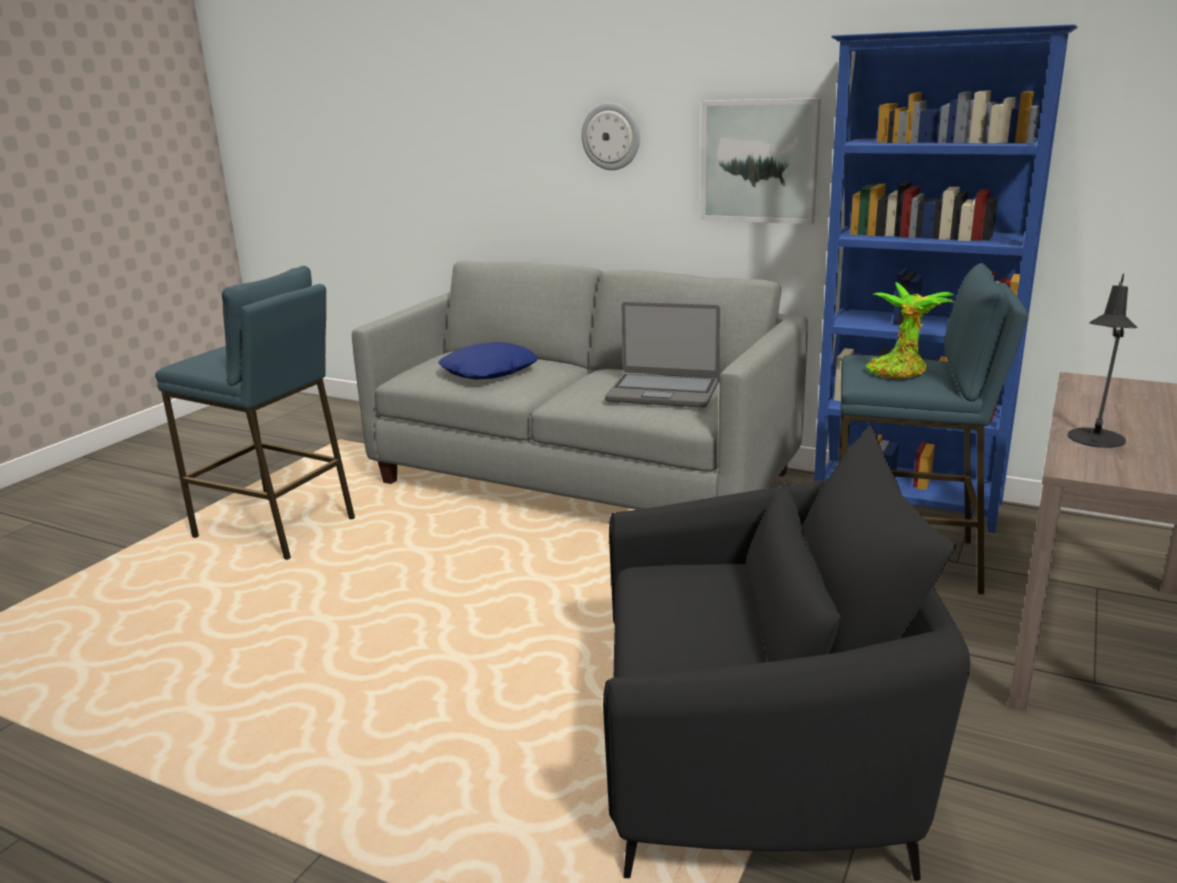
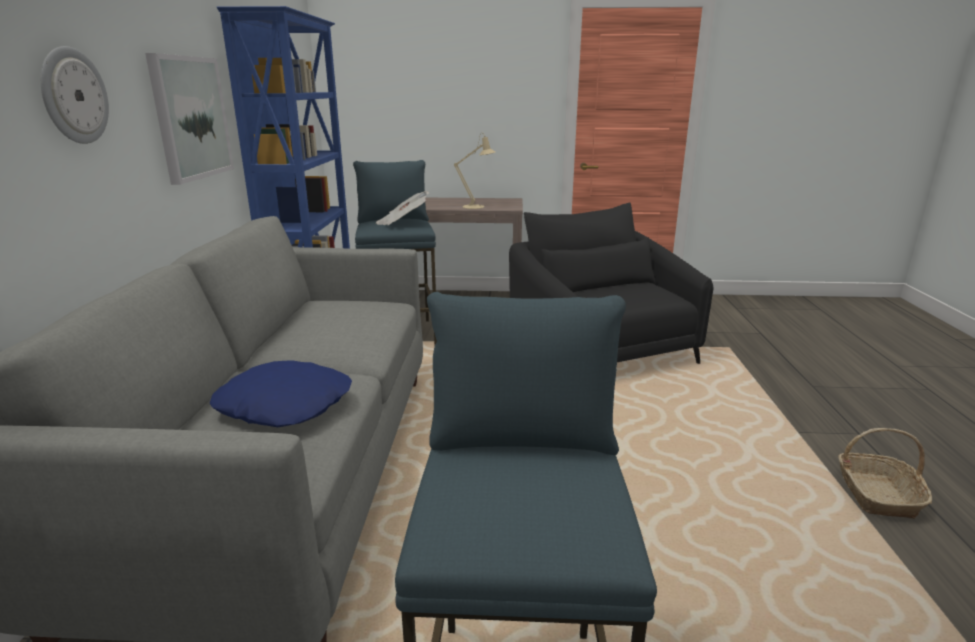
camera: 115 degrees left, 0 degrees up
(154, 829) = (876, 494): none -> basket
(663, 392) = (345, 315): laptop -> none
(900, 372) = (402, 223): potted plant -> newspaper
(1095, 440) = (476, 207): black table lamp -> beige table lamp

